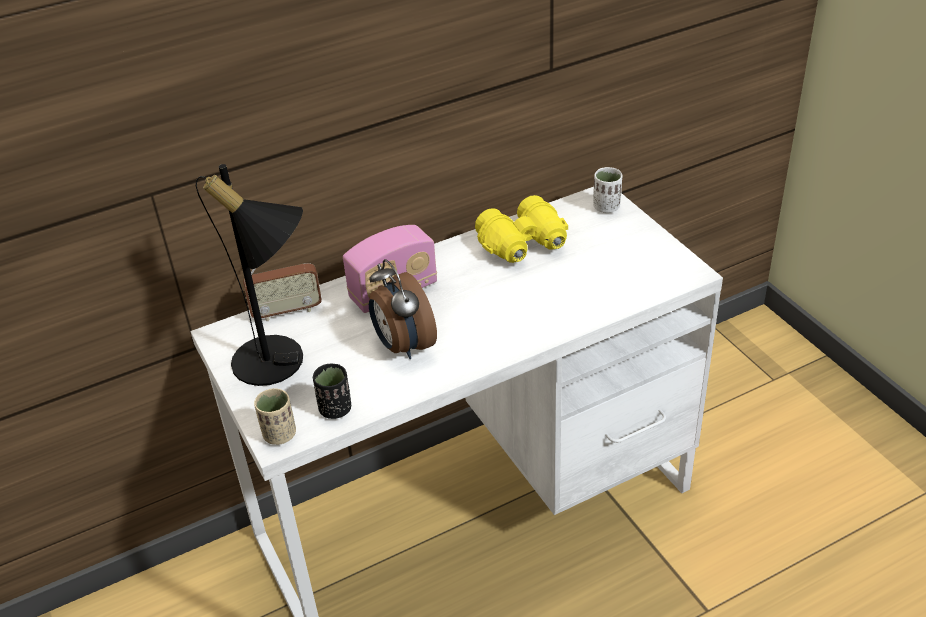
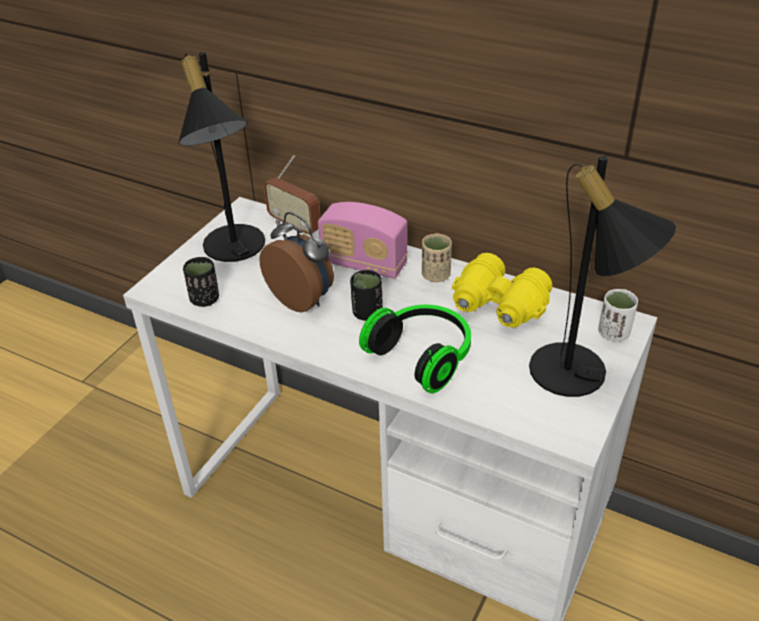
camera: 55 degrees right, 0 degrees up
(279, 434) = (160, 286): beige cup -> beige cup (436, 275)
(403, 346) = (303, 299): alarm clock -> alarm clock turned 105 degrees clockwise
(461, 316) = (367, 313): none -> black cup
(543, 306) = (423, 356): none -> headphones
(636, 243) = (580, 377): none -> black table lamp

